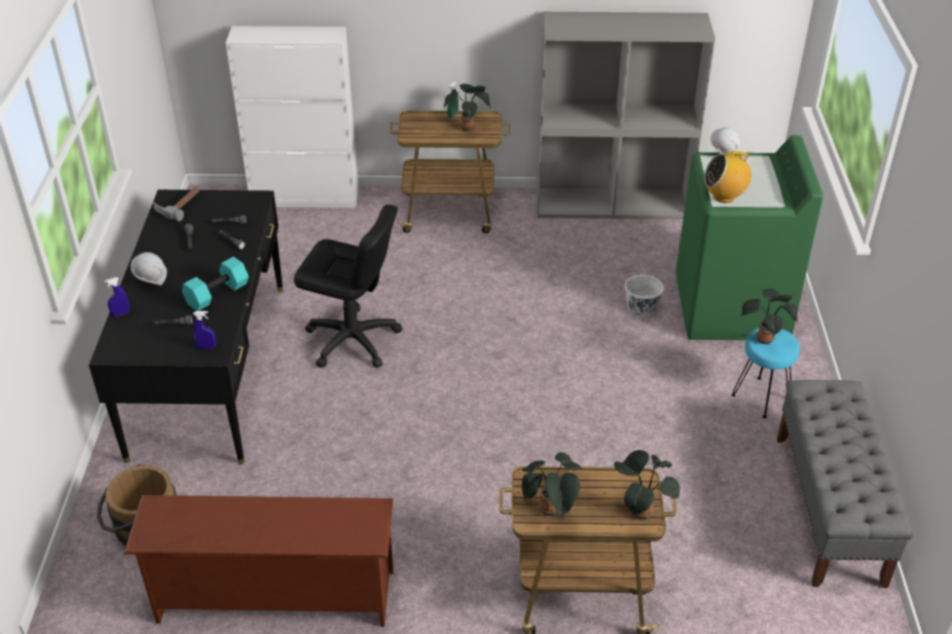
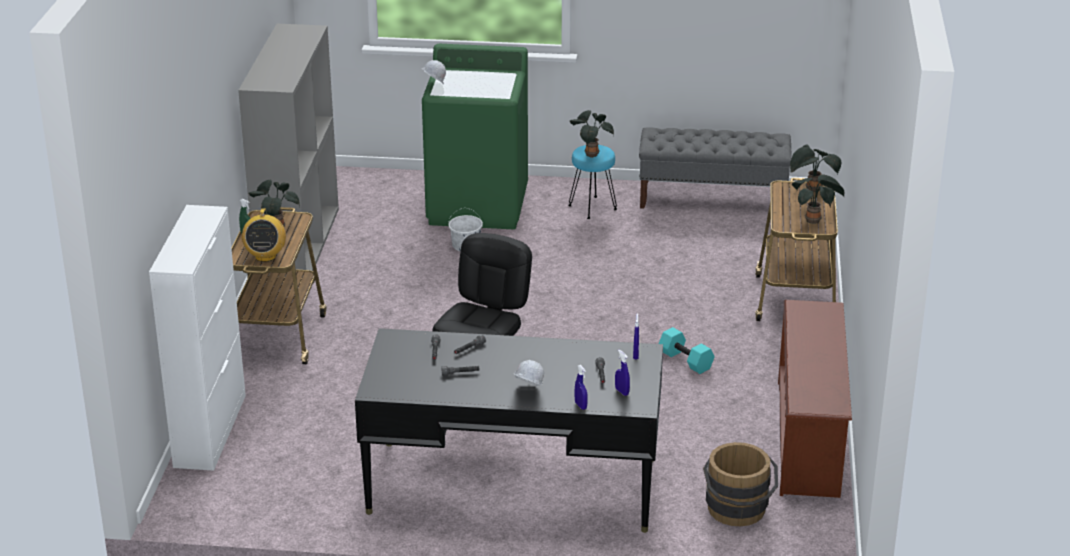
camera: 85 degrees left, 10 degrees down
(140, 340) = (622, 392): none -> blue spray bottle
(178, 205) = (392, 384): hammer -> none
(217, 295) = (557, 353): turquoise dumbbell -> turquoise dumbbell (686, 360)
(724, 196) = (496, 92): radio -> radio (265, 256)

